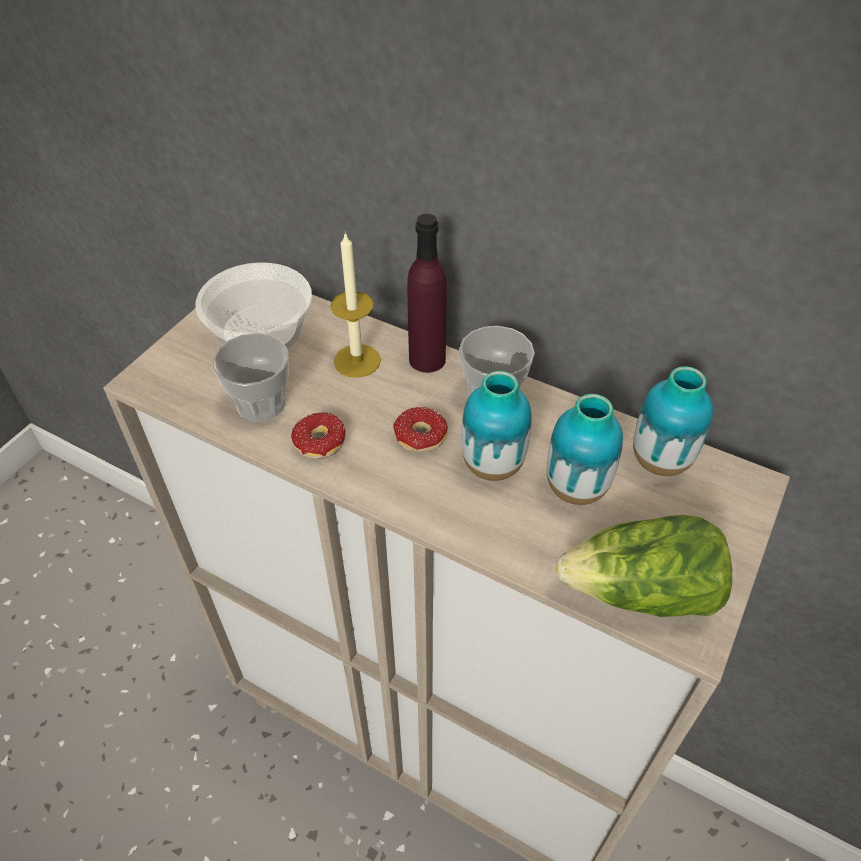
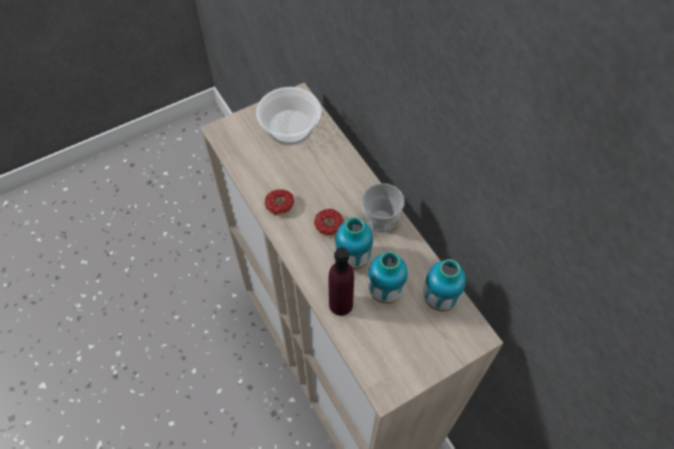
camera: 30 degrees right, 10 degrees up
(261, 404) = (265, 170): cup -> none
(357, 361) = (326, 167): candle -> none
(427, 359) = (362, 183): purple bottle -> purple bottle (341, 304)
(642, 592) = (376, 359): lettuce -> none

